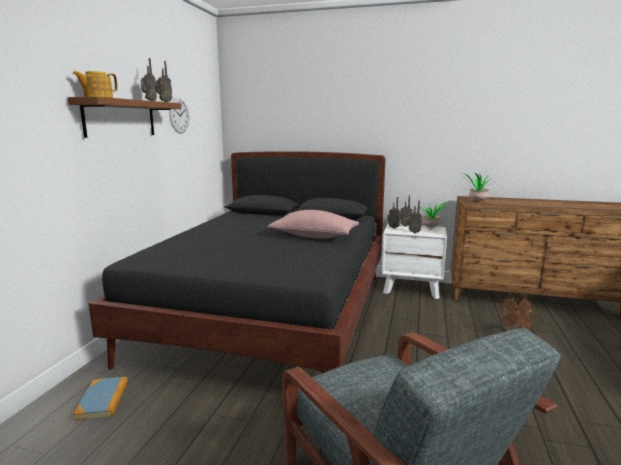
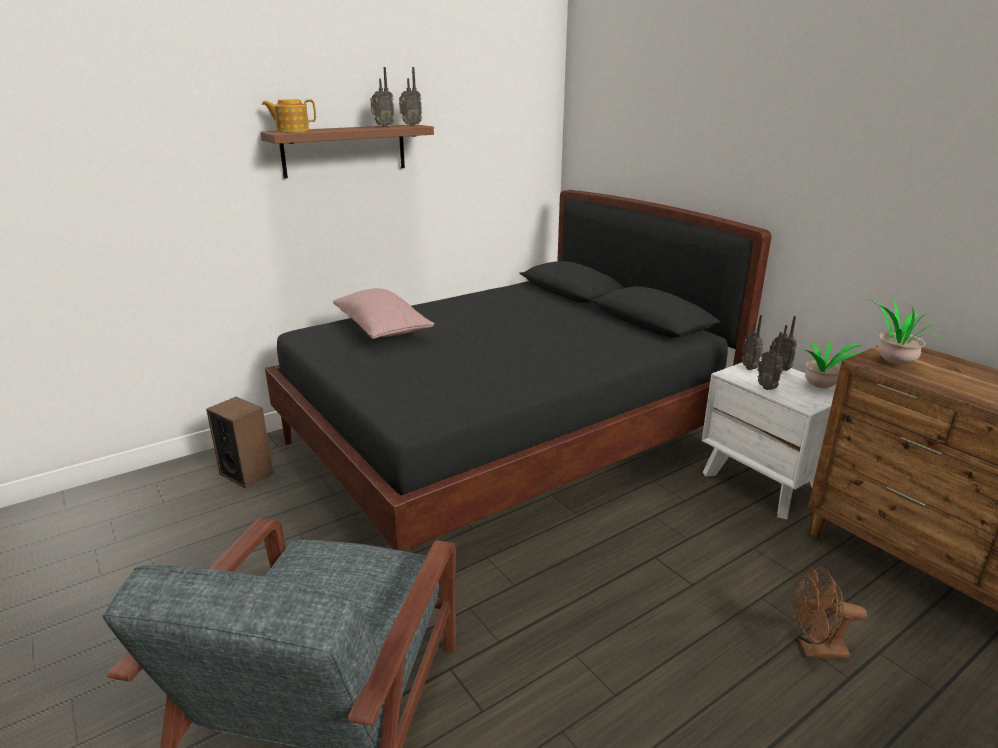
camera: 40 degrees right, 10 degrees up
(103, 400) = (246, 473): book -> speaker
(179, 115) = (460, 137): wall clock -> none
(314, 236) = (546, 353): pink pillow -> pink pillow (382, 329)

